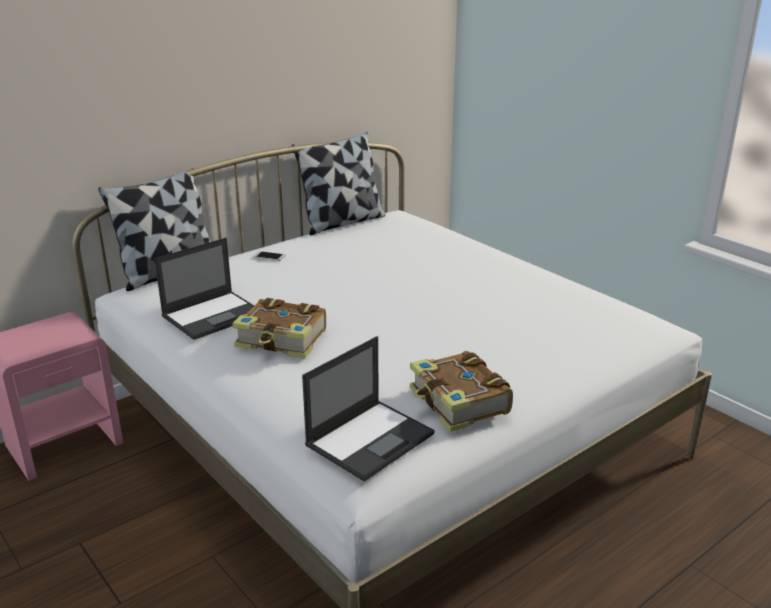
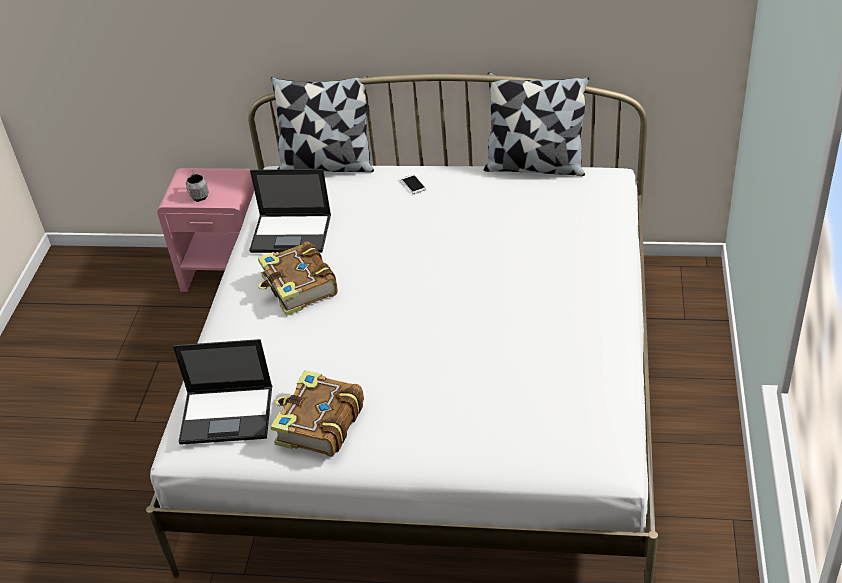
camera: 50 degrees right, 15 degrees up
(42, 344) = (199, 195): none -> grey mug

